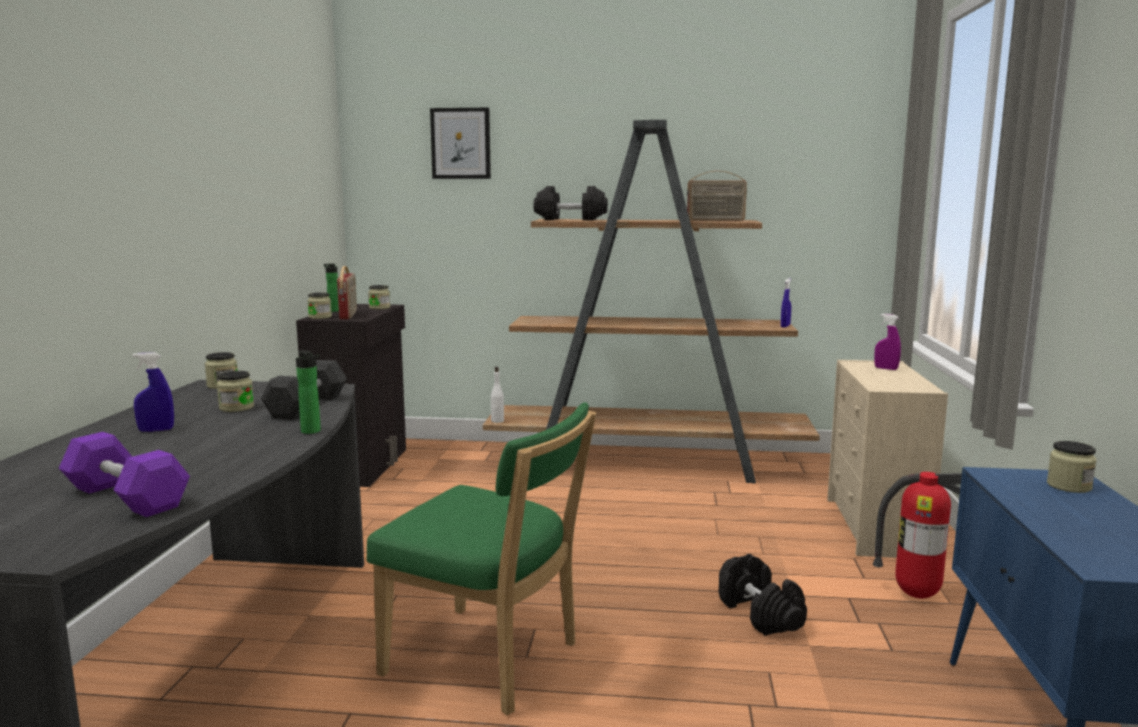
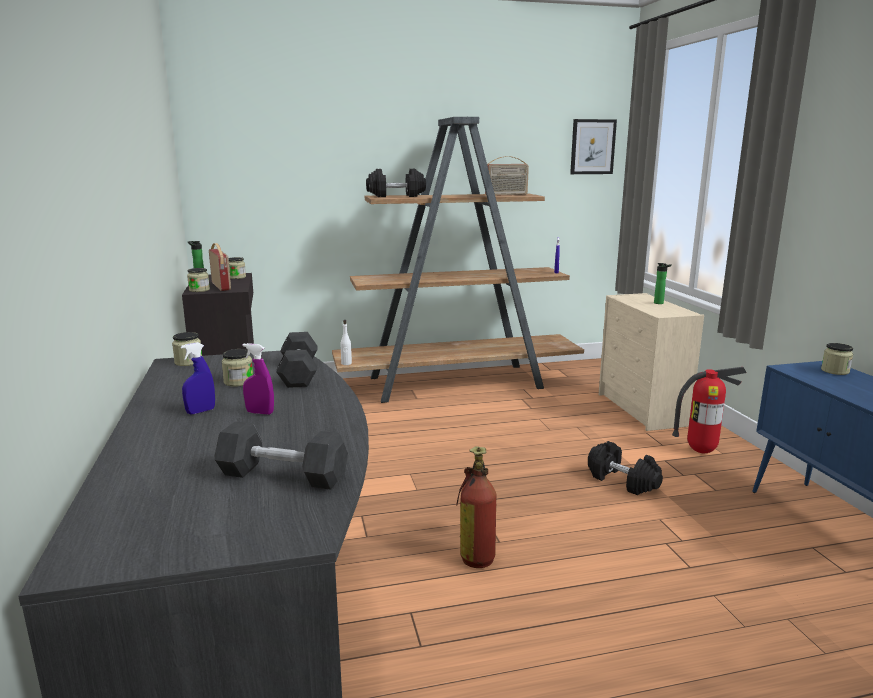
camera: 20 degrees left, 5 degrees up
(126, 497) = (283, 475): purple dumbbell -> black dumbbell
(312, 432) = (342, 395): bottle -> bottle (660, 303)
(460, 143) = (288, 131): picture -> picture (592, 147)
(489, 662) = (477, 551): green chair -> fire extinguisher
(886, 368) = (644, 299): purple spray bottle -> purple spray bottle (260, 412)

